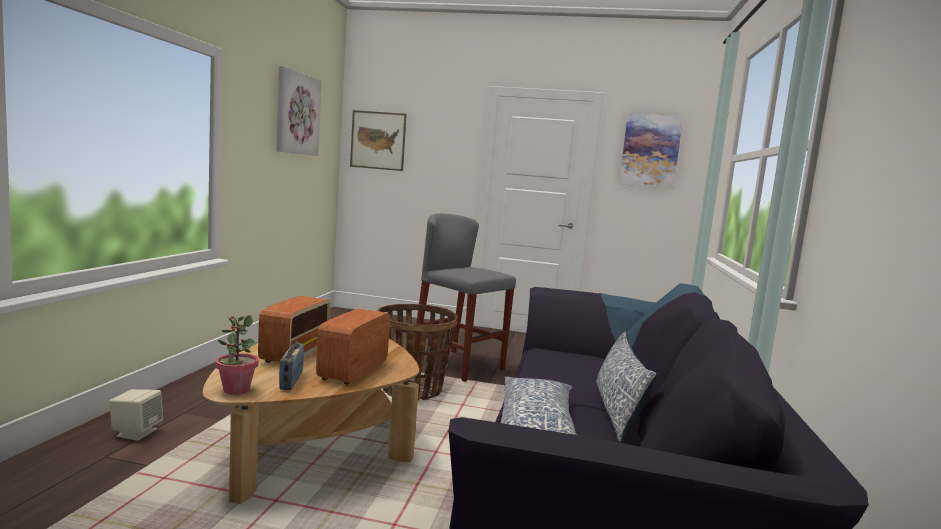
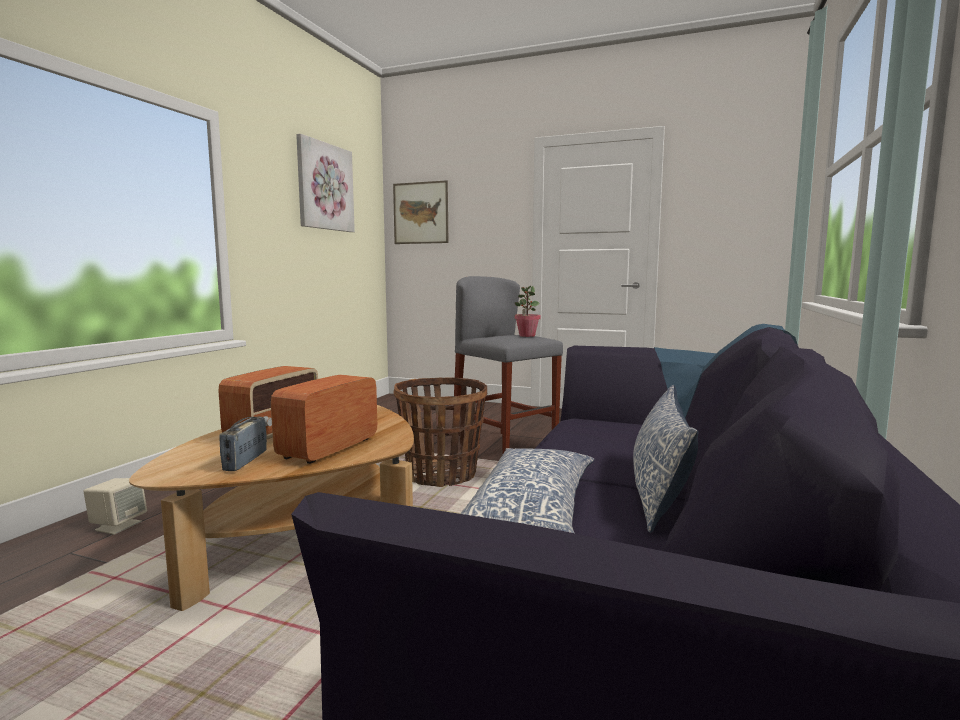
camera: 10 degrees right, 0 degrees up
(236, 390) = (171, 472): potted plant -> potted plant (527, 336)
(650, 151) = (726, 187): picture -> none

